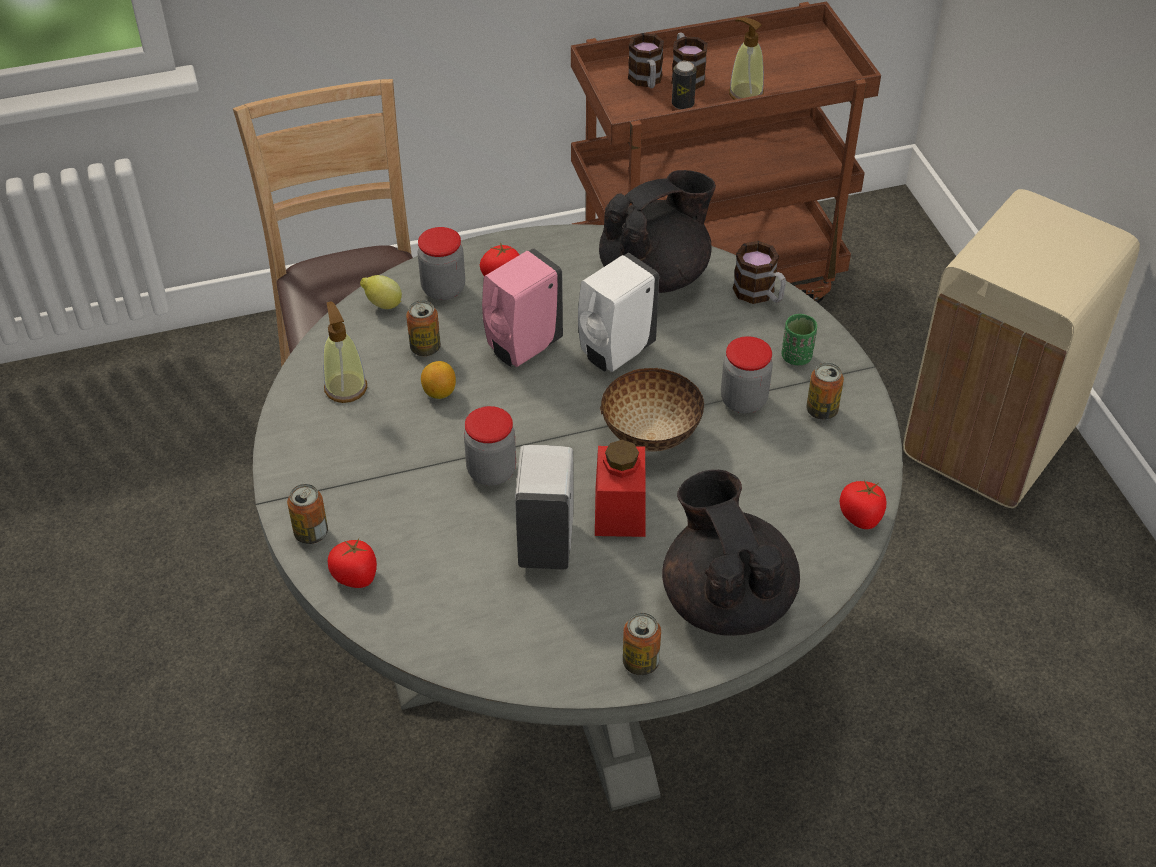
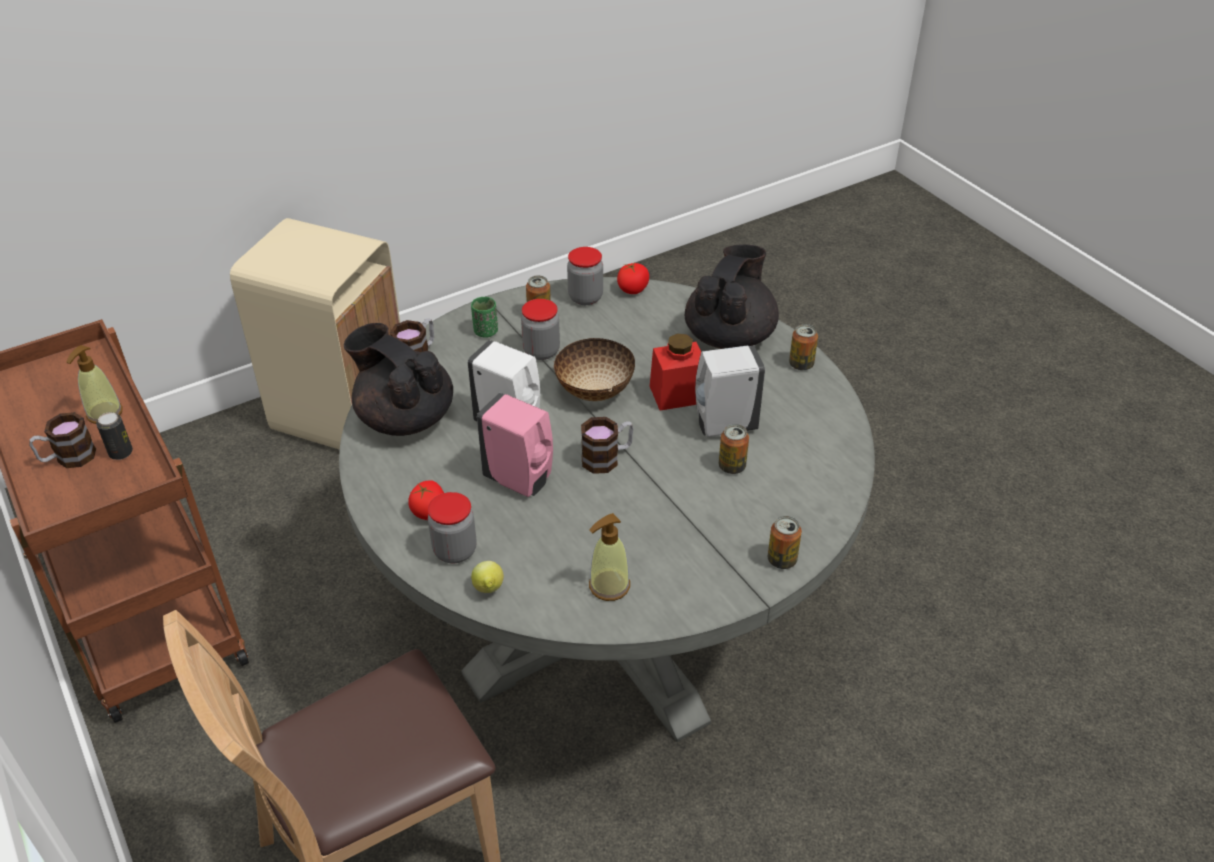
camera: 105 degrees left, 5 degrees down
(355, 576) = (809, 520): tomato -> none
(425, 348) = (539, 543): can -> can (732, 466)
(439, 392) = (592, 520): lemon -> none
(491, 471) = (668, 468): jar -> jar (585, 297)
(646, 81) = (76, 485): mug -> mug (607, 458)
(726, 598) = (730, 336): black teapot -> black teapot turned 150 degrees clockwise

